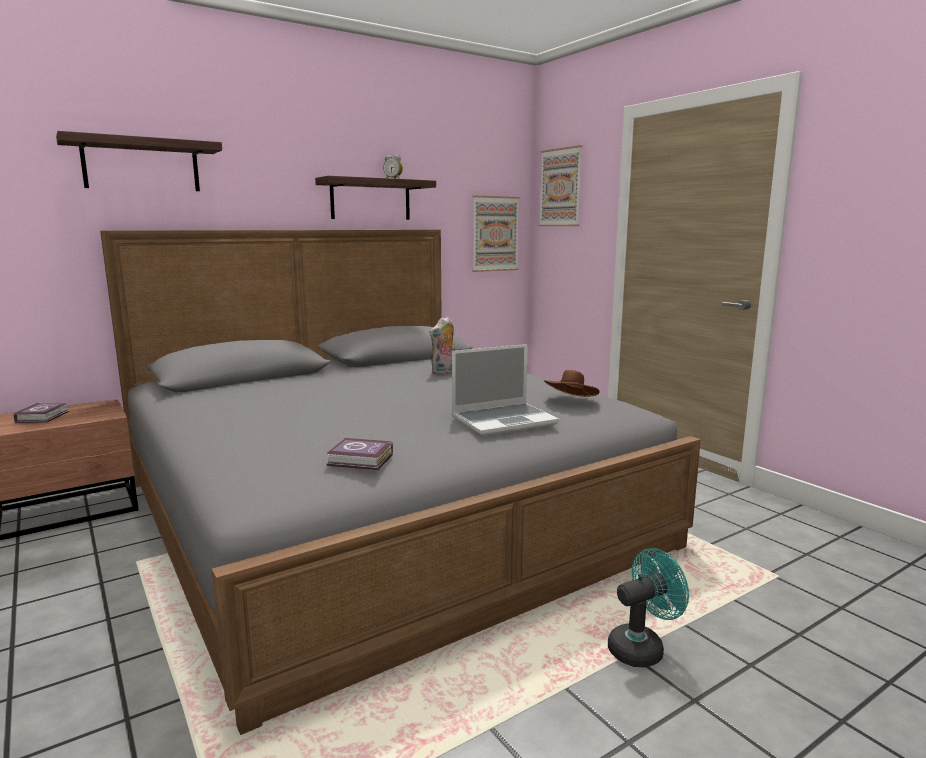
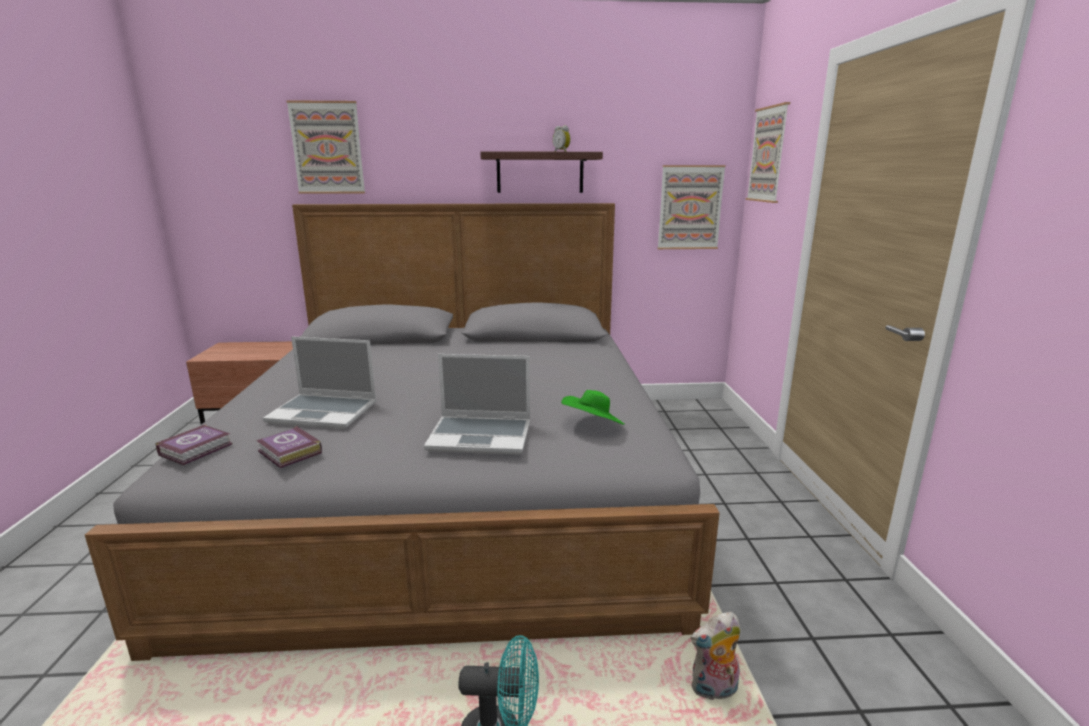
camera: 30 degrees right, 5 degrees up
(44, 417) = (247, 349): book -> book (198, 449)
(141, 165) = (327, 148): shelf -> picture
(328, 431) = (325, 412): none -> laptop
(444, 372) = (537, 361): plush toy -> plush toy (714, 691)
(571, 401) = (593, 426): brown hat -> green hat

